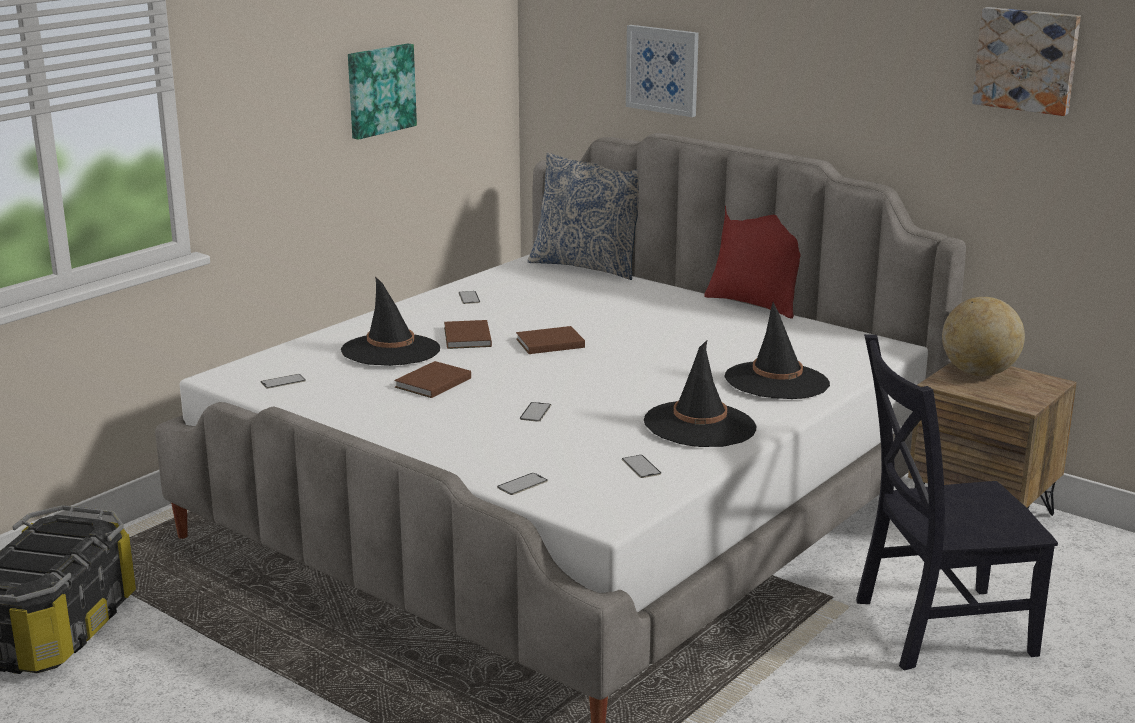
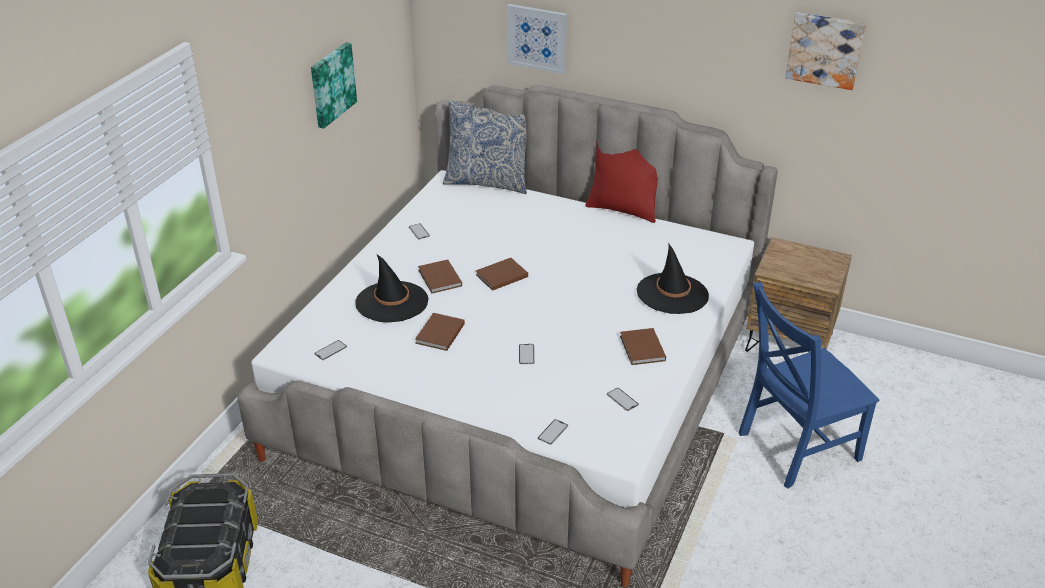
camera: 15 degrees left, 15 degrees up
(700, 425) = (642, 349): black hat -> brown book
(936, 627) = (794, 447): black chair -> blue chair
(978, 373) = (789, 256): globe -> none

